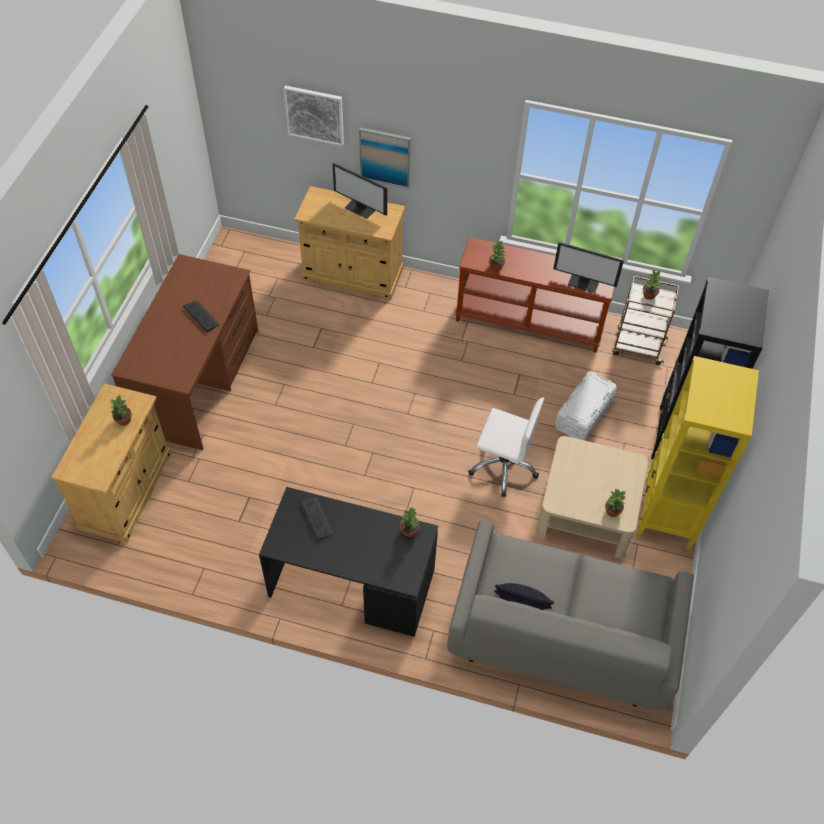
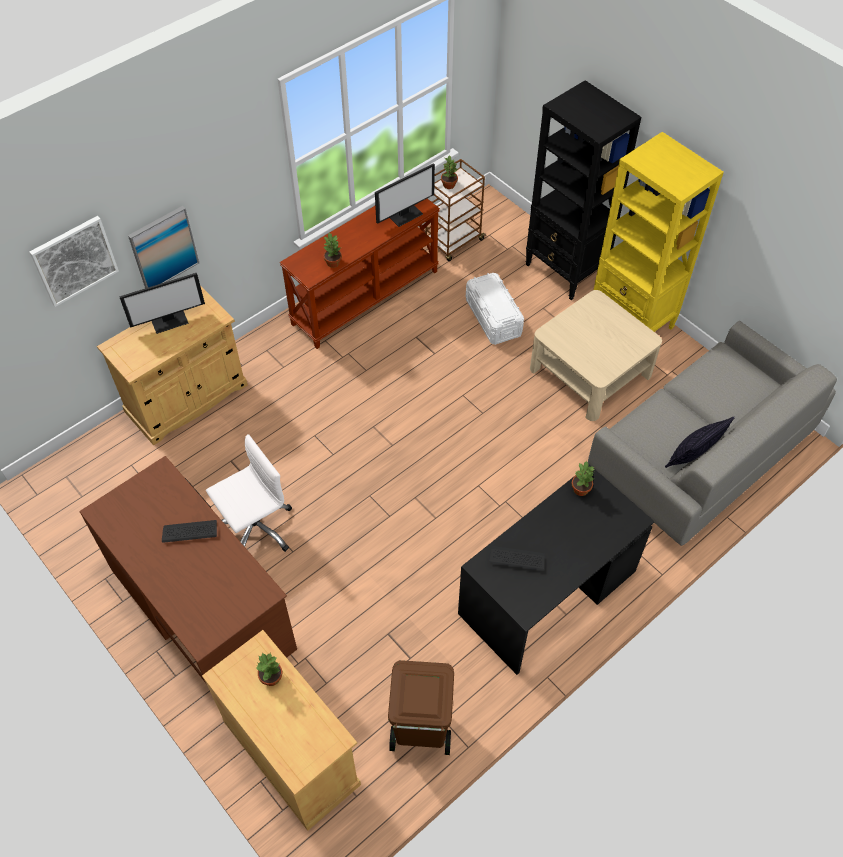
camera: 55 degrees left, 0 degrees up
(187, 557) = (420, 730): none -> brown trash can
(503, 465) = (504, 404): white office chair -> white office chair (255, 528)
(612, 511) = (634, 342): potted plant -> none

